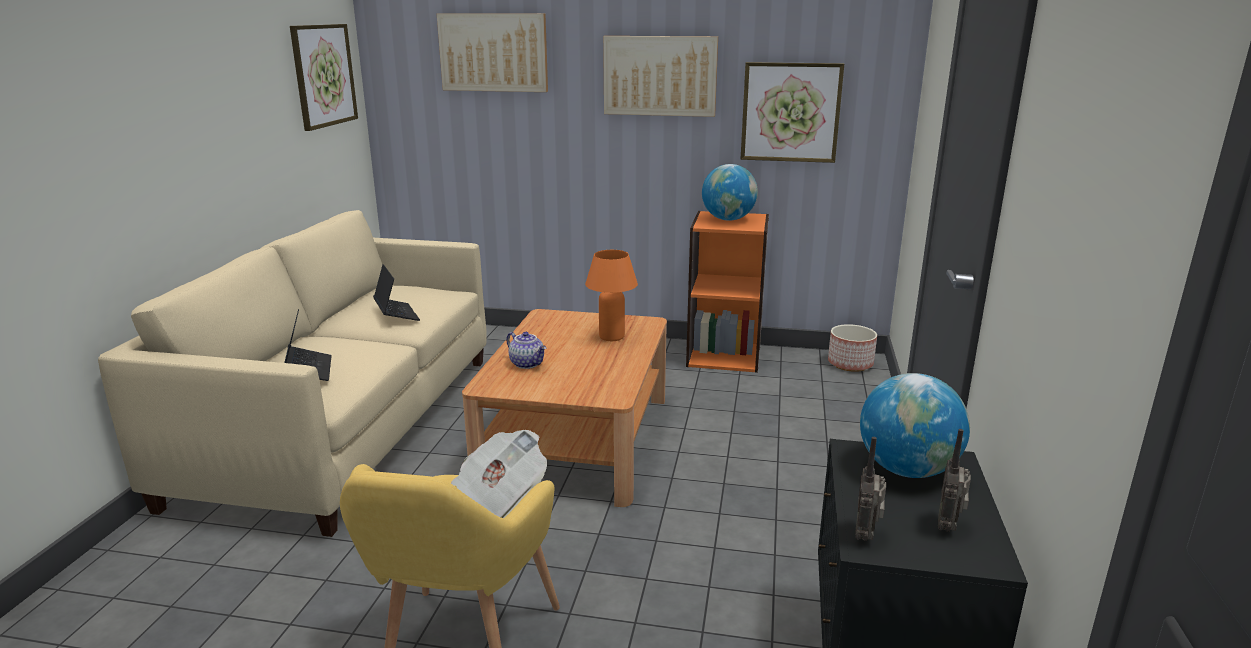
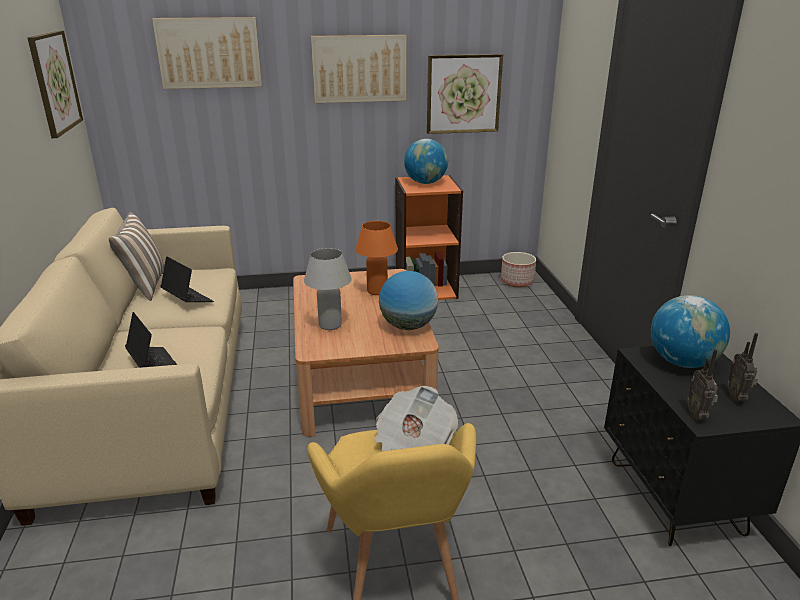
camera: 20 degrees left, 5 degrees up
(368, 297) = (145, 286): none -> pillow
(528, 364) = (330, 325): teapot -> white table lamp
(615, 378) = (408, 326): none -> globe

